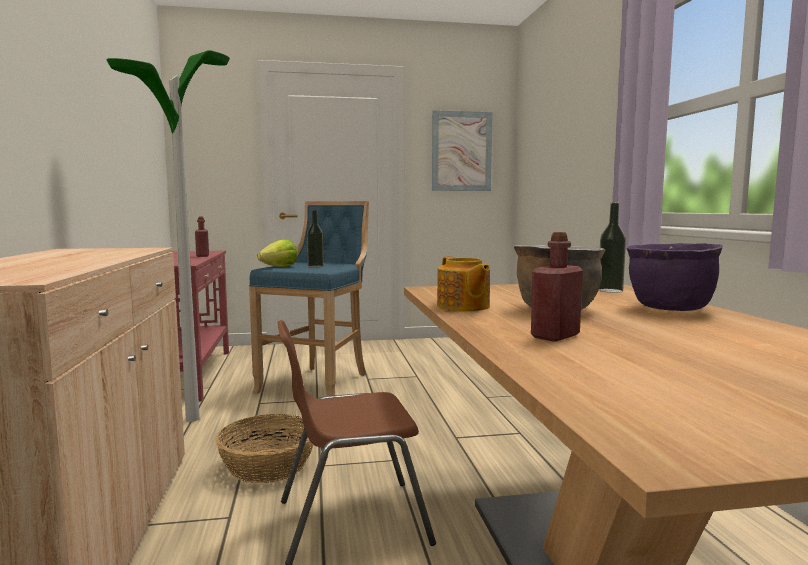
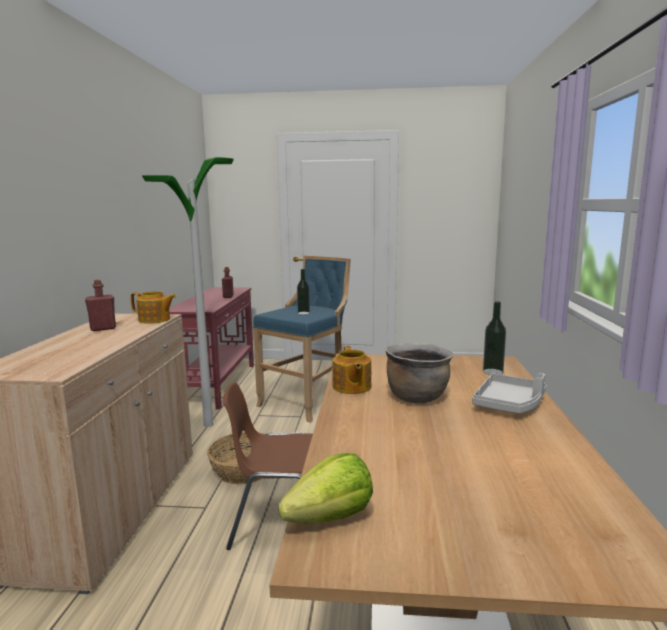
camera: 15 degrees right, 5 degrees up
(138, 250) = (155, 320): none -> teapot
(280, 267) = (277, 312): lettuce -> lettuce (331, 518)
(461, 151) = (449, 202): picture -> none
(555, 336) = (377, 433): red bottle -> red bottle (103, 328)
(670, 309) = (509, 404): purple cooking pot -> grey tray

